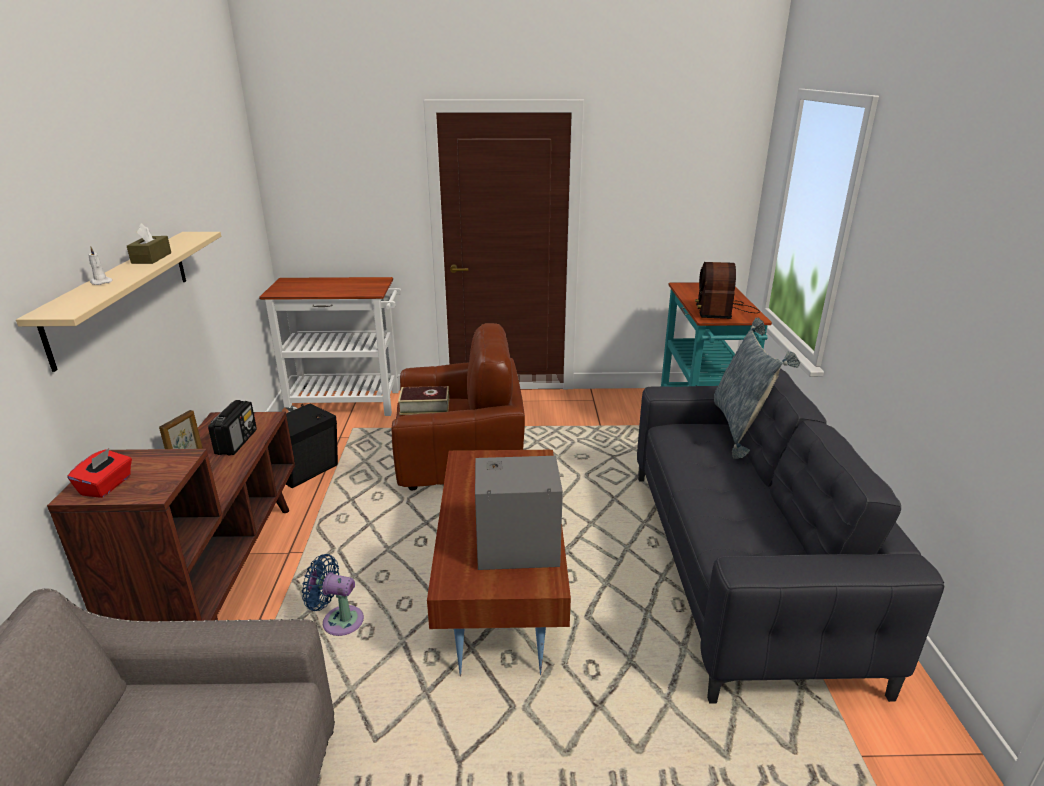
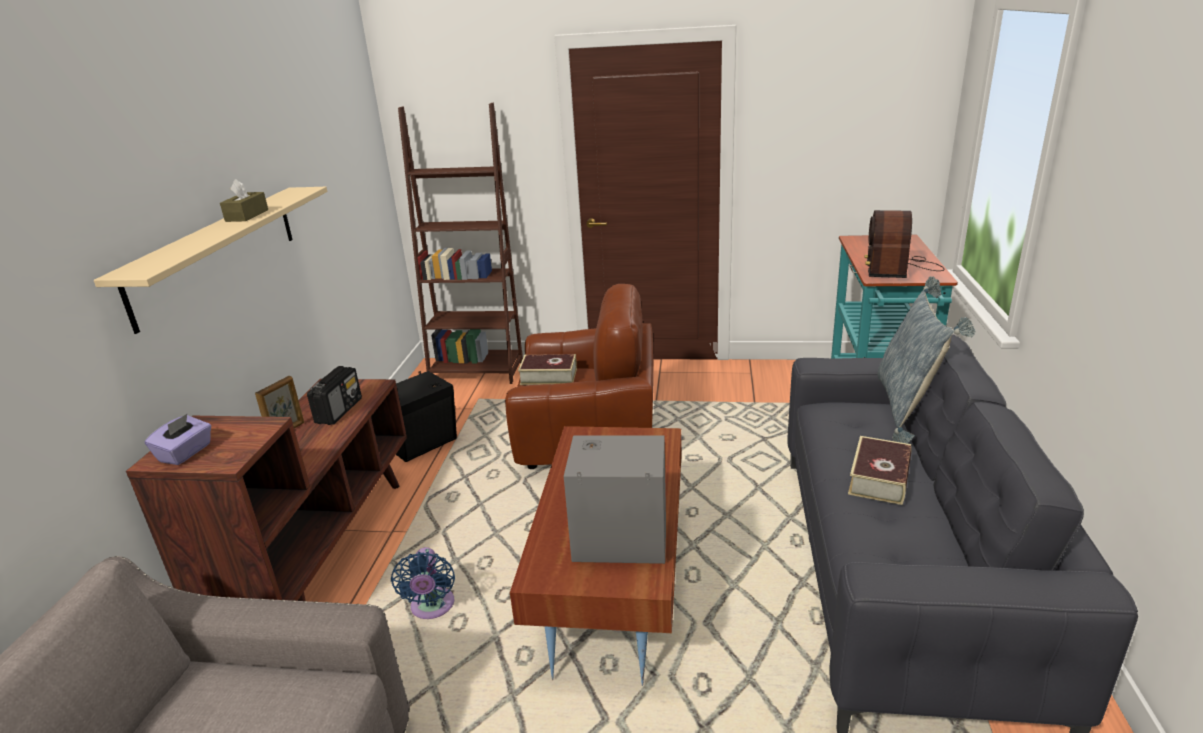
camera: 10 degrees right, 0 degrees up
(100, 282) = (187, 241): white candle -> none
(107, 486) = (186, 453): red tissue box -> purple tissue box
(338, 620) = (432, 608): blue fan -> blue fan turned 120 degrees counterclockwise
(347, 403) = (476, 371): white cart -> brown bookcase
(726, 486) = (879, 478): none -> book

